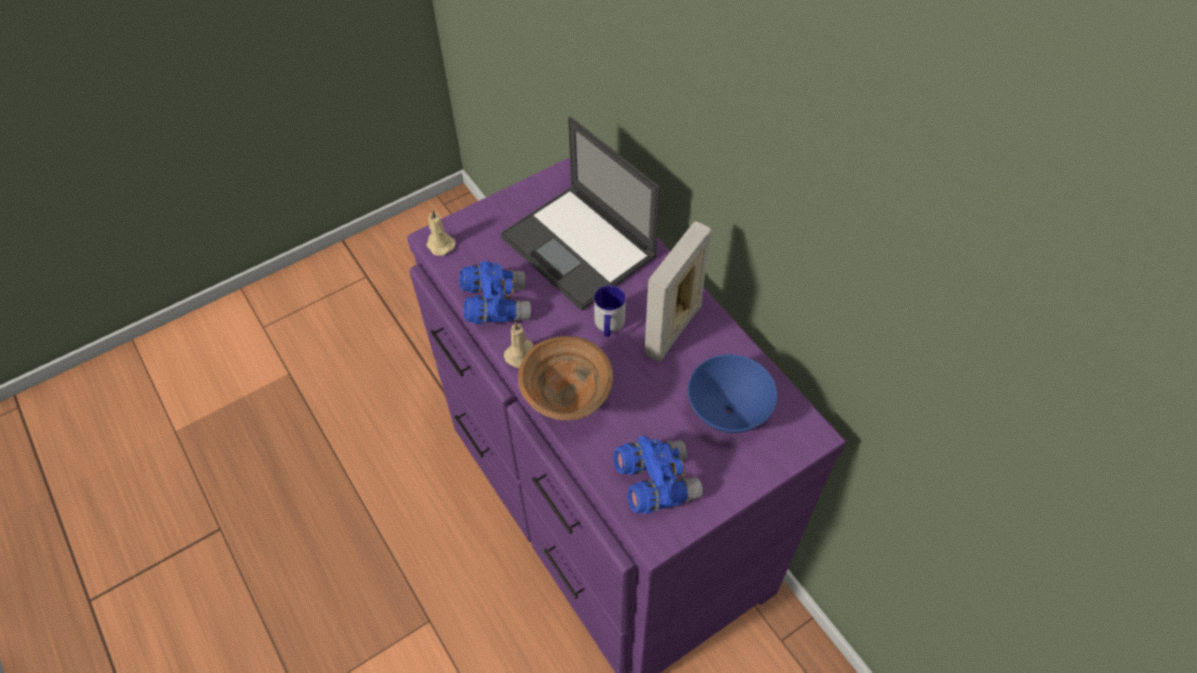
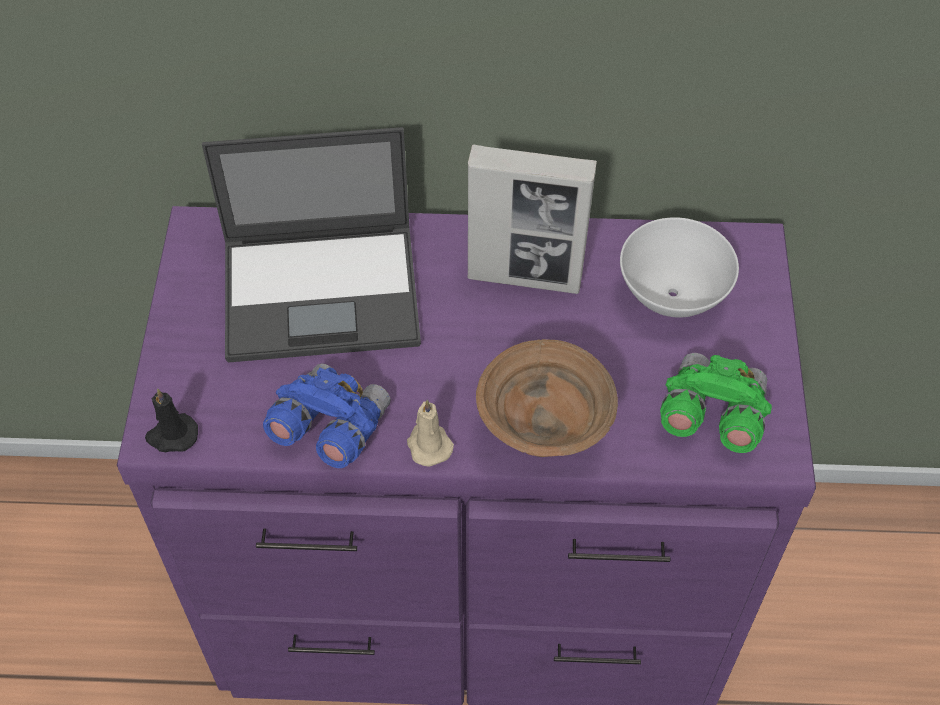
camera: 55 degrees left, 0 degrees up
(439, 244) = (172, 435): beige candle -> black candle
(609, 325) = (464, 332): mug -> none
(655, 482) = (711, 416): blue binoculars -> green binoculars
(673, 330) = (525, 277): picture frame -> picture frame turned 60 degrees counterclockwise
(728, 413) = (673, 296): blue bowl -> white bowl

